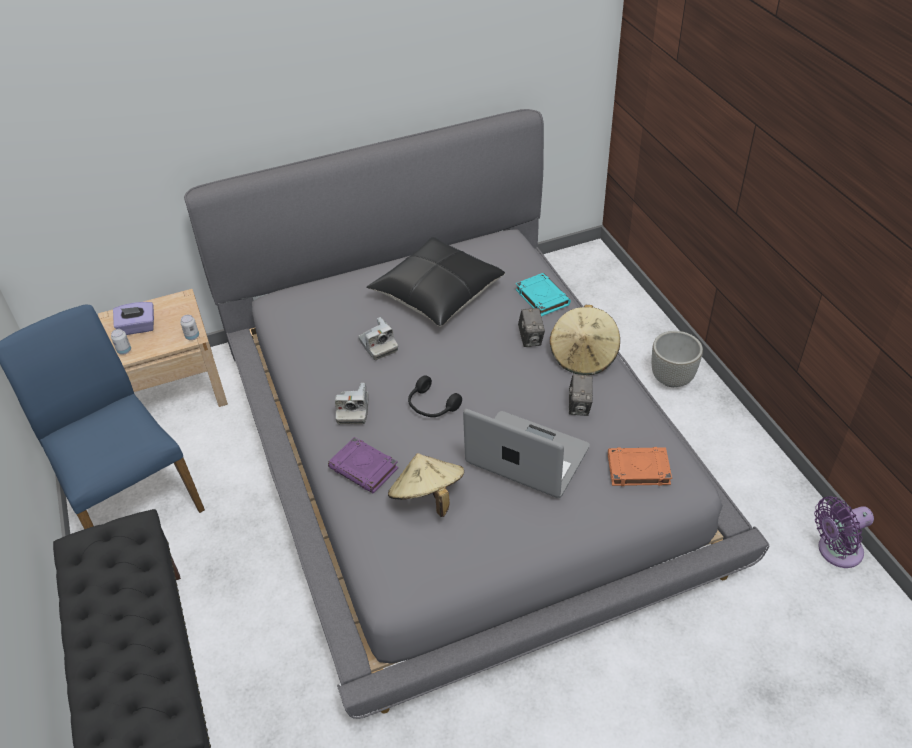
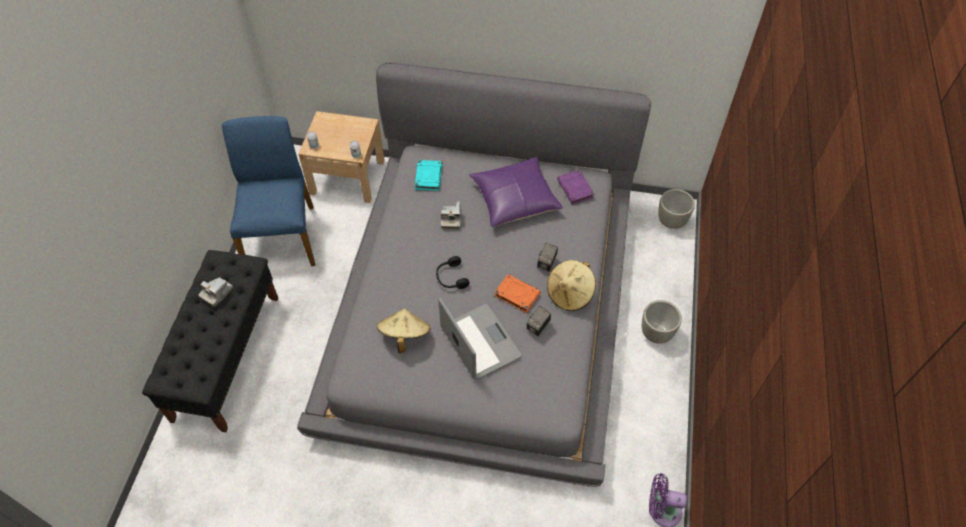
camera: 30 degrees right, 10 degrees up
(138, 328) = (331, 133): purple tissue box -> none
(353, 410) = (405, 256): camera -> camera (217, 293)
(364, 468) = (384, 297): purple book -> purple book (575, 189)
(437, 293) = (514, 199): black pillow -> purple pillow
(541, 297) = (579, 236): turquoise book -> turquoise book (428, 177)
(593, 268) = (671, 221): none -> grey planter
(637, 469) = (538, 388): orange book -> orange book (516, 295)

